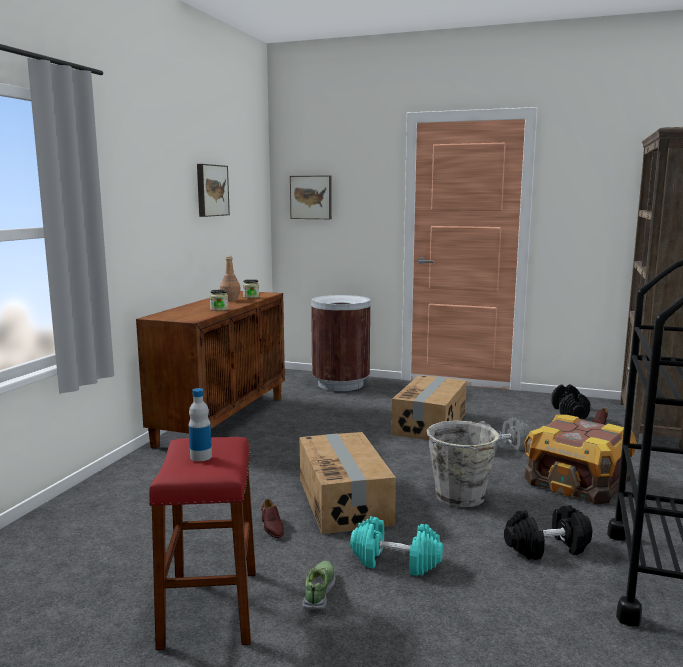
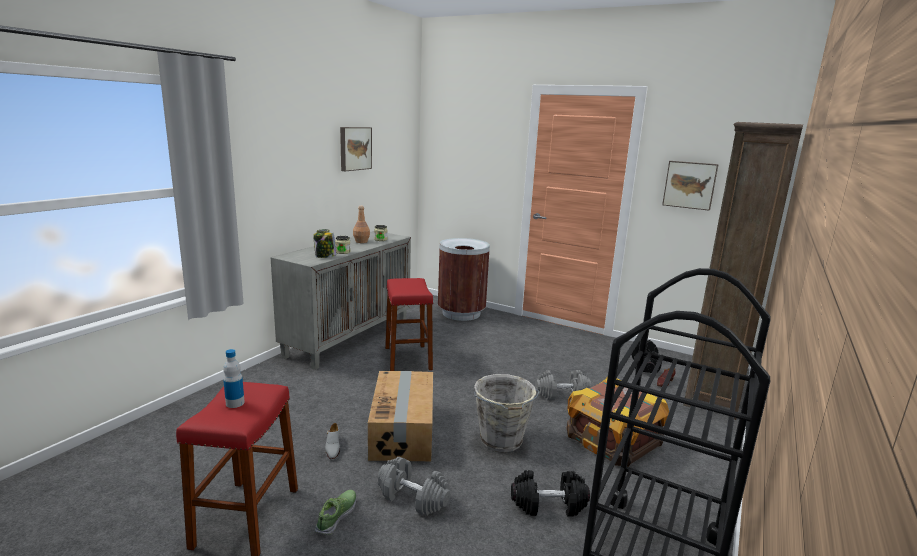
camera: 10 degrees right, 5 degrees up
(202, 314) = (325, 256): none -> jar
(222, 420) = (349, 338): brown cabinet -> grey cabinet
(272, 527) = (332, 448): brown shoe -> grey shoe
(306, 432) = (408, 358): none -> red stool
(311, 197) = (451, 153): picture -> picture (689, 185)
(395, 562) = (412, 497): turquoise dumbbell -> grey dumbbell
(430, 424) = (515, 362): cardboard box -> none

